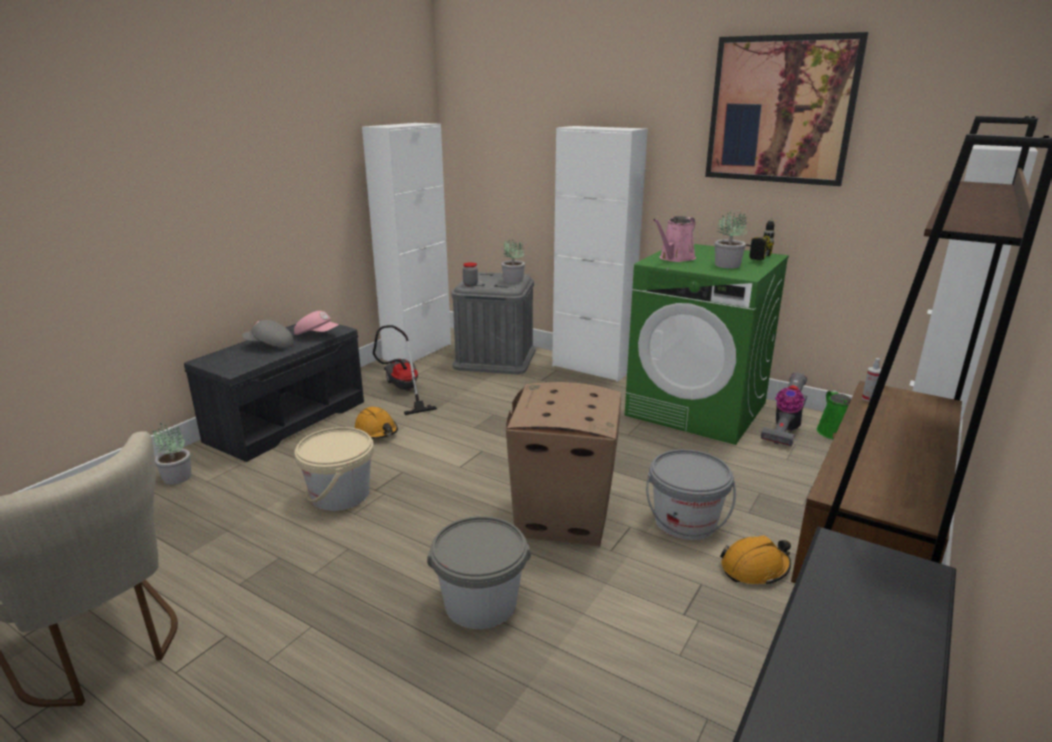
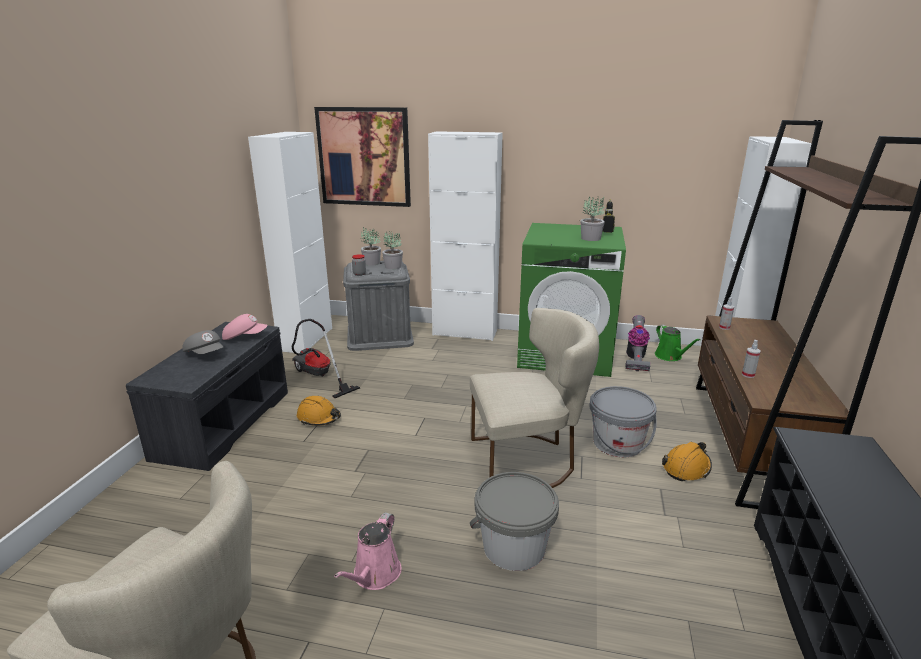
camera: 20 degrees left, 0 degrees up
(176, 477) = (143, 501): potted plant -> potted plant (371, 263)
(270, 345) = (206, 354): grey cap -> grey cap turned 120 degrees counterclockwise
(340, 495) = (325, 482): beige bucket -> none
(563, 518) = (528, 460): cardboard box -> beige chair
(675, 258) = (547, 236): pink watering can -> pink watering can (374, 575)
(780, 110) = (609, 116): picture -> picture (364, 157)
(842, 459) = (748, 375): none -> spray bottle

